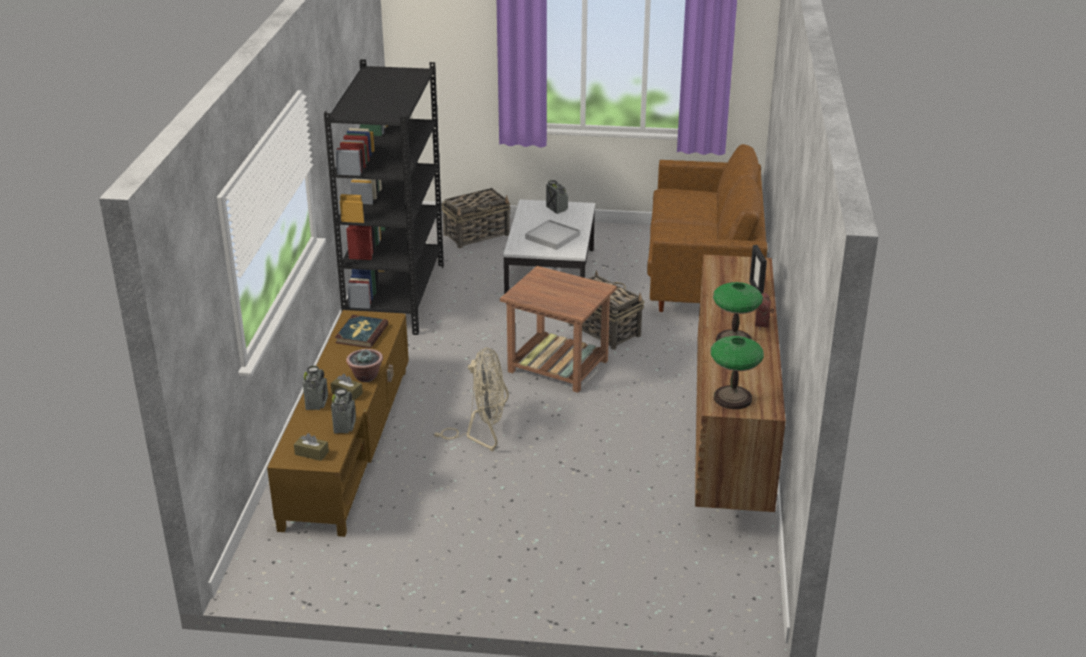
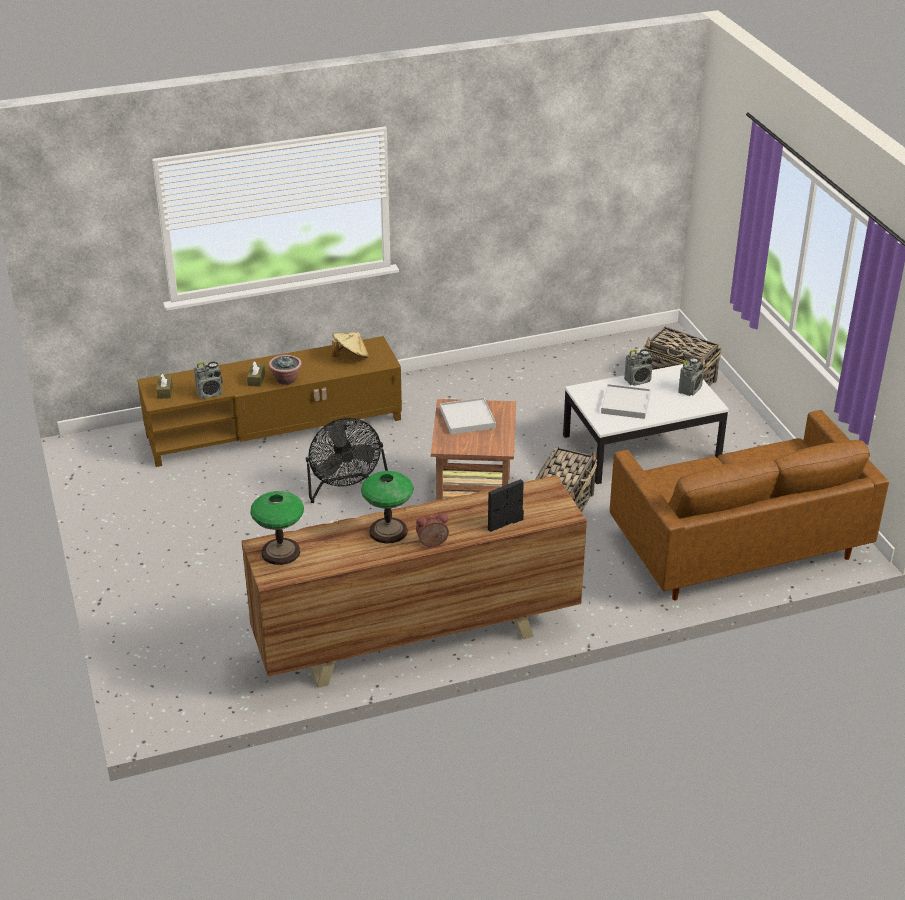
camera: 65 degrees right, 5 degrees up
(317, 402) = (234, 371): radio -> radio (638, 380)
(361, 334) = (350, 357): book -> beige hat
(395, 296) = (520, 374): black bookcase -> none
(481, 428) = (342, 486): beige fan -> black fan
(544, 292) = (467, 418): none -> white tray

